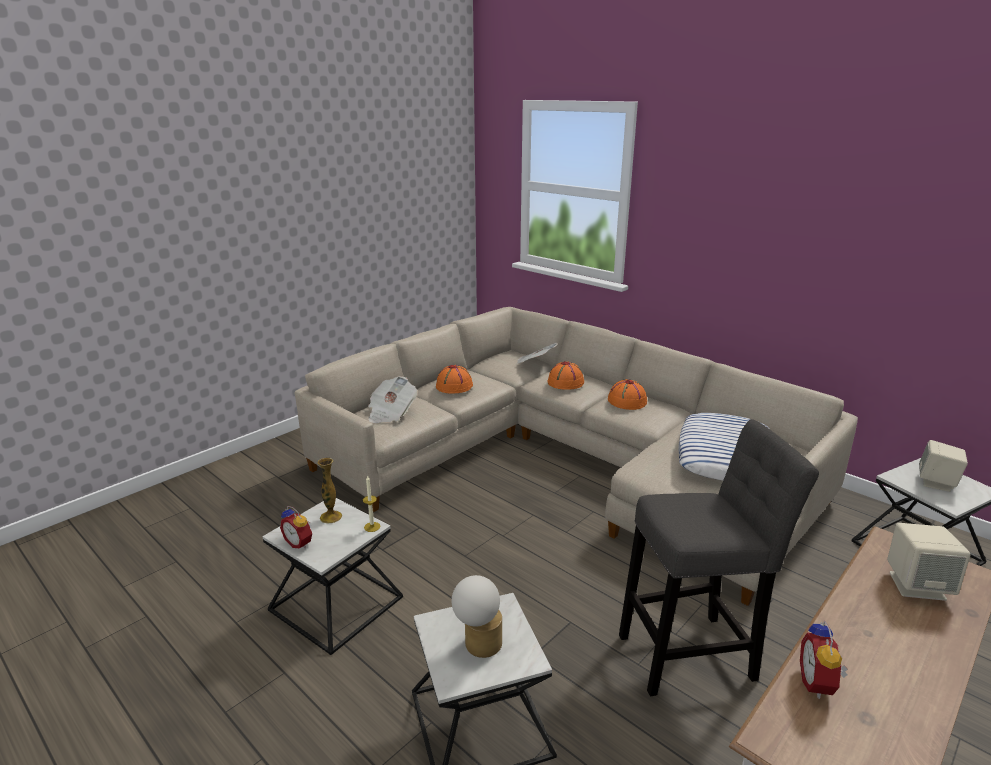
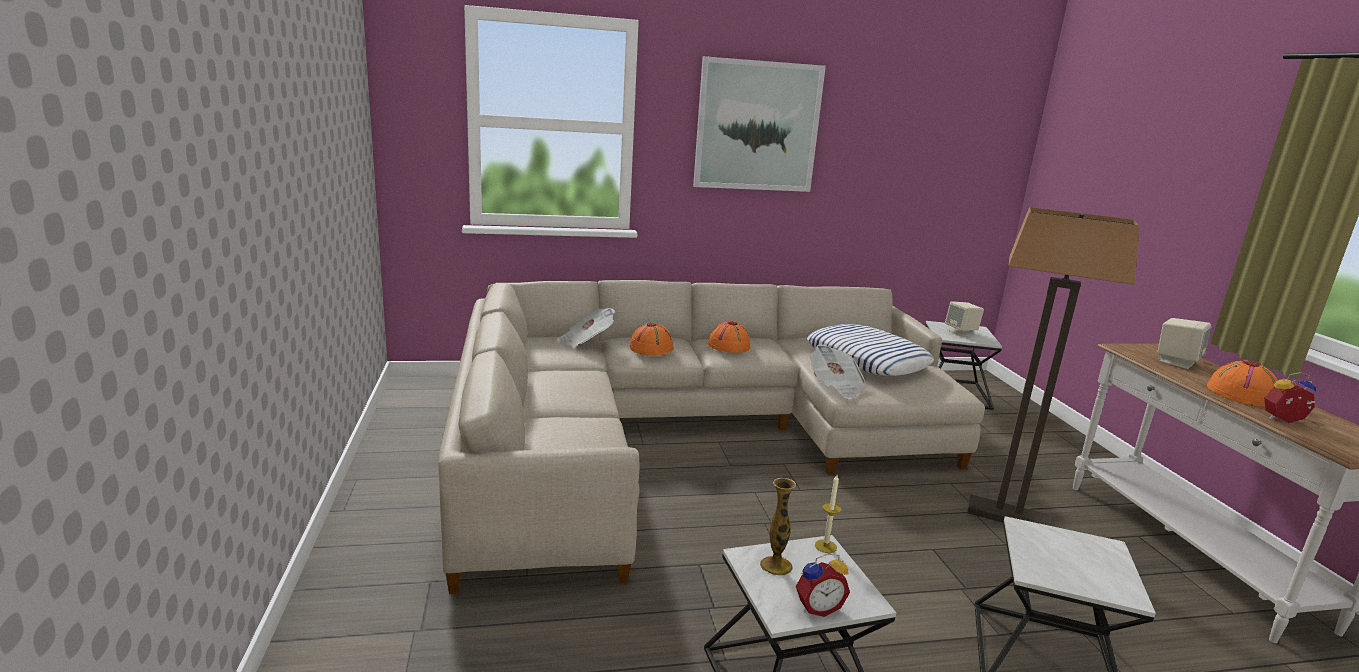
camera: 55 degrees left, 5 degrees down
(391, 413) = (567, 442): newspaper -> newspaper (836, 387)
(454, 386) = (566, 388): orange hat -> orange hat (1241, 394)
(478, 645) = (1079, 562): table lamp -> none
(693, 654) = (1007, 516): grey stool -> floor lamp
(738, 201) = (757, 126): none -> picture
(818, 684) = (1285, 421): alarm clock -> alarm clock turned 135 degrees clockwise

